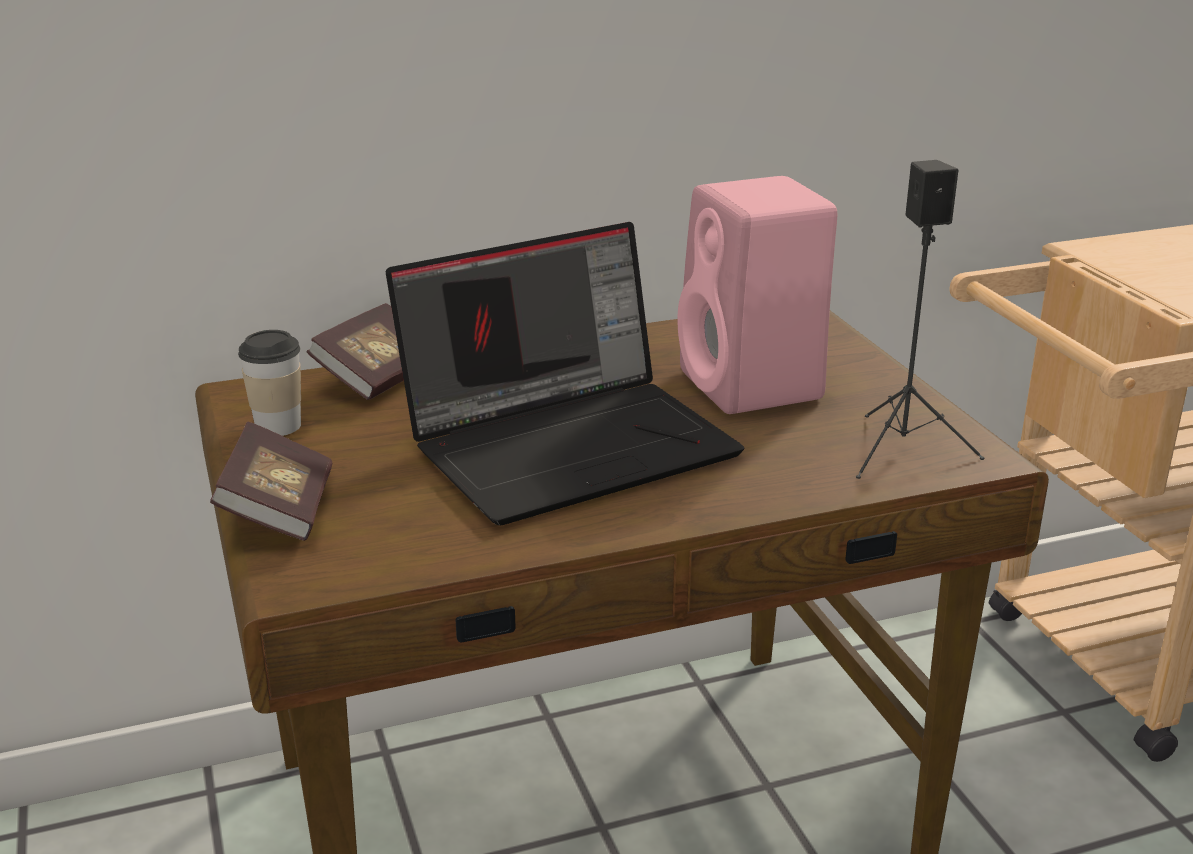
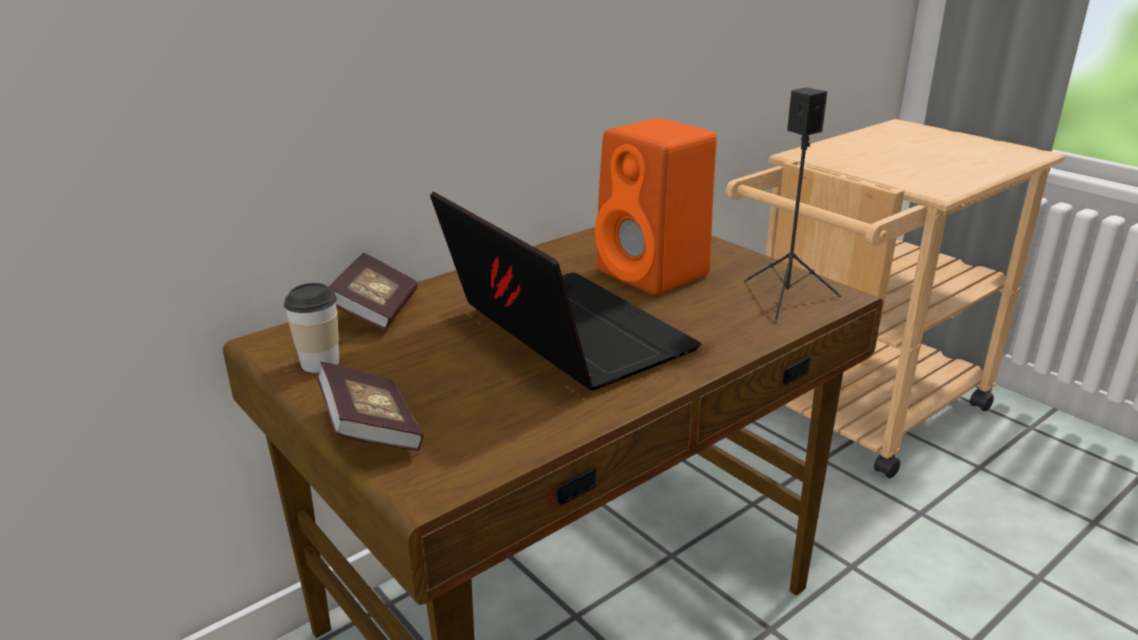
camera: 20 degrees left, 0 degrees up
(570, 443) = (561, 334): laptop -> laptop turned 75 degrees counterclockwise
(754, 387) = (656, 274): pink speaker -> orange speaker

